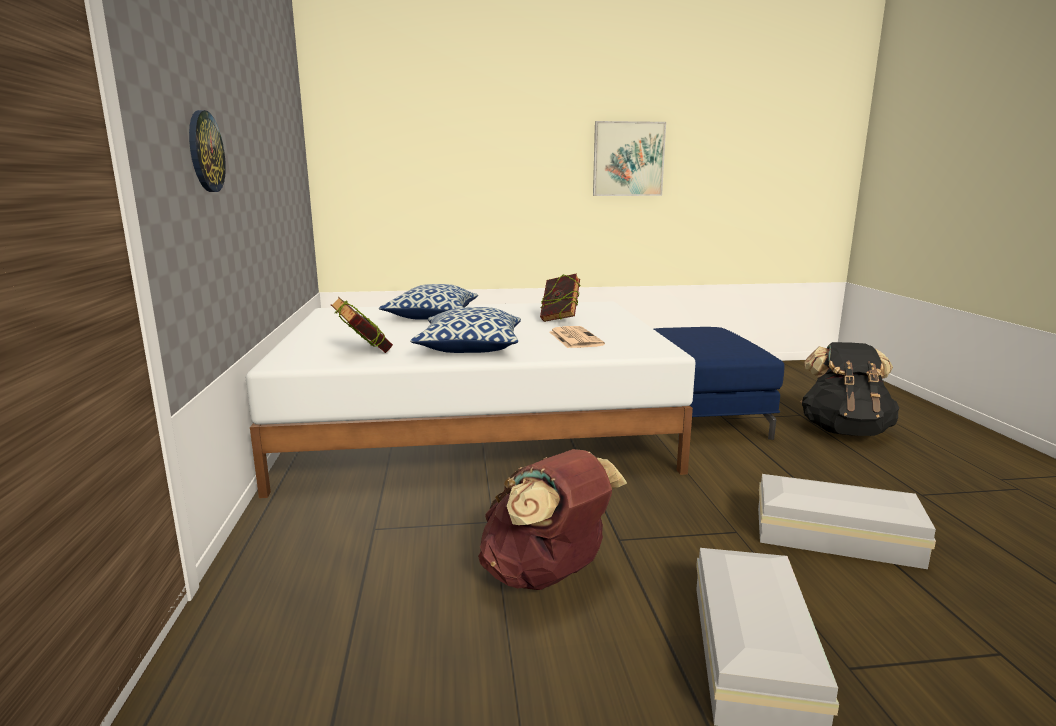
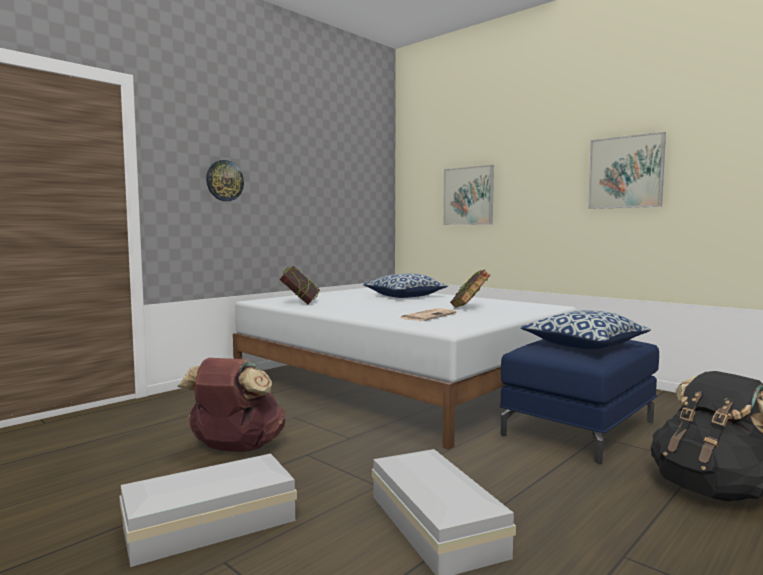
camera: 50 degrees right, 10 degrees down
(439, 175) = (468, 196): none -> picture
(470, 347) = (352, 309): pillow -> pillow (584, 345)

